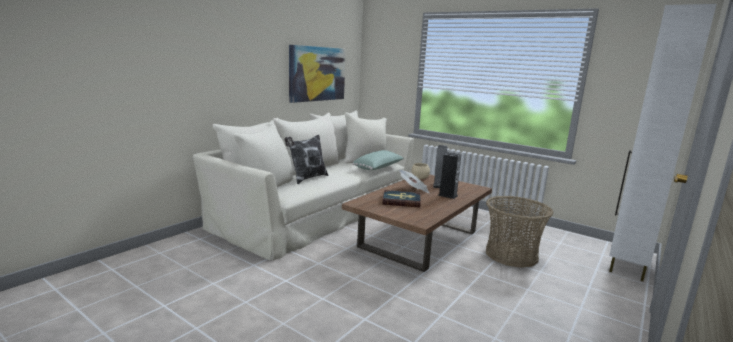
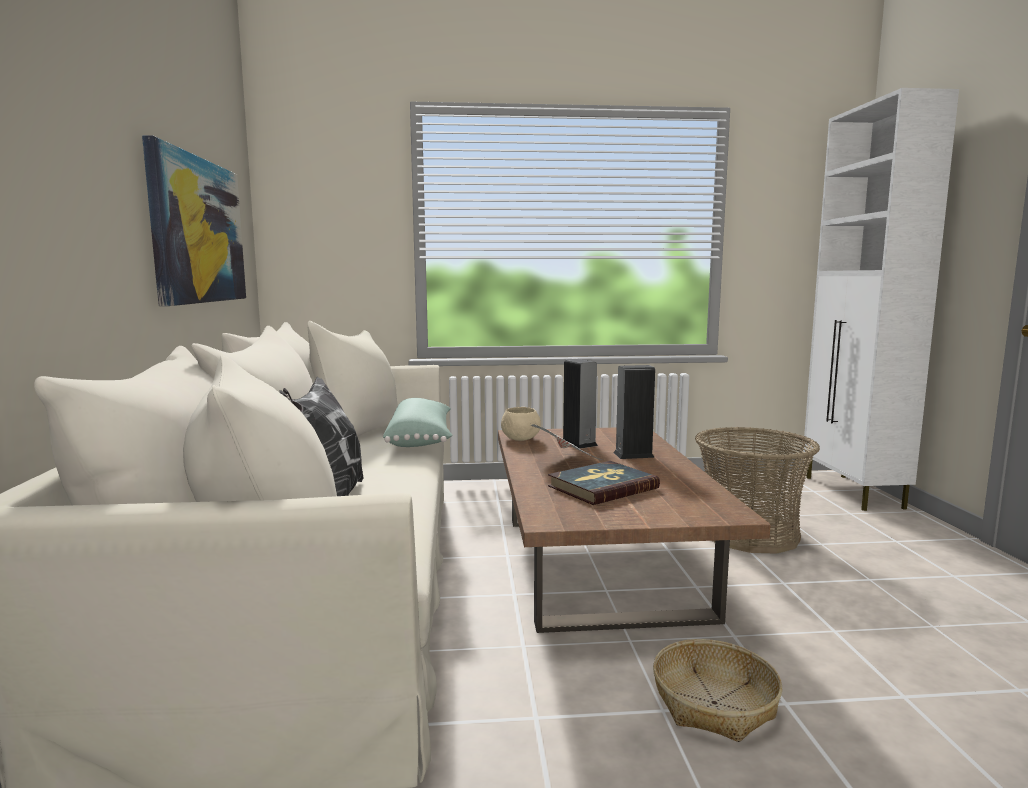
camera: 40 degrees left, 5 degrees down
(372, 284) = (714, 703): none -> basket

